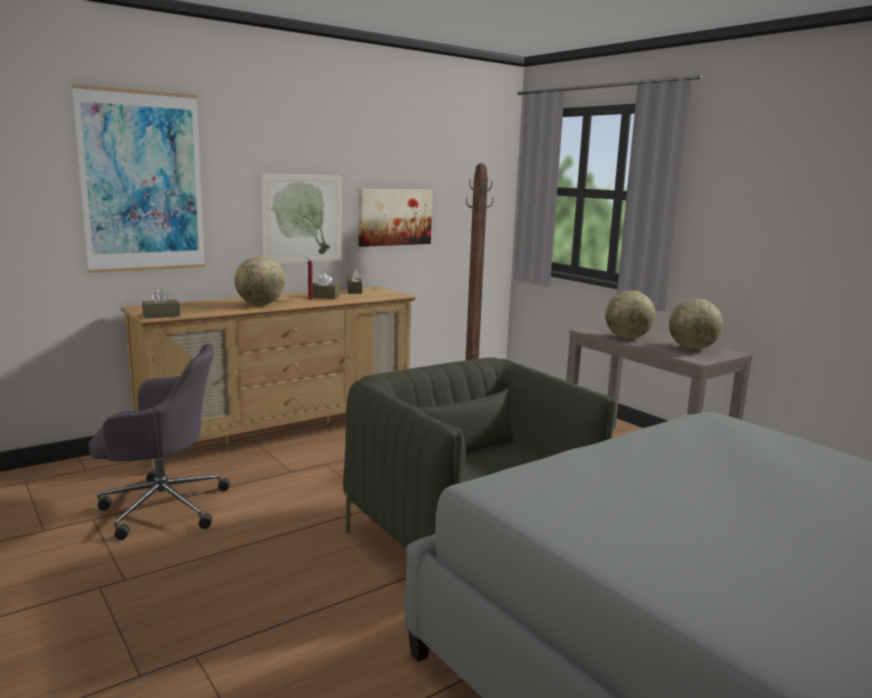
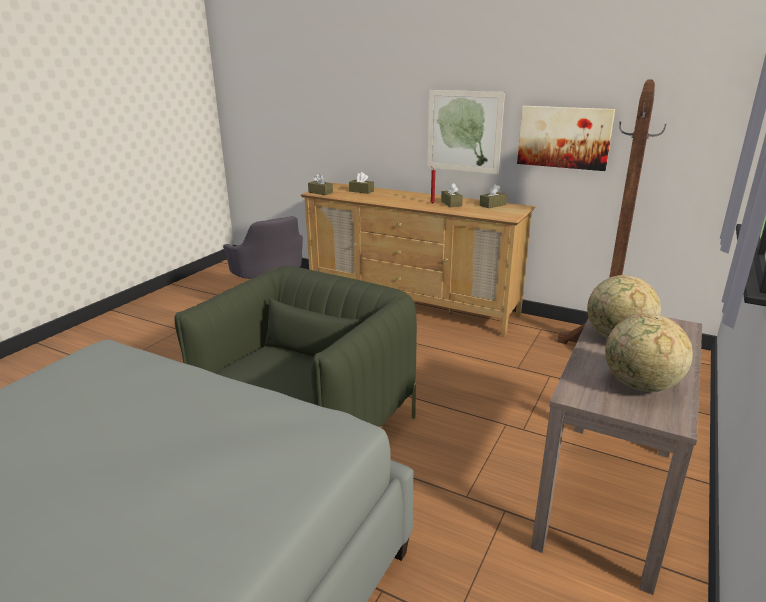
camera: 65 degrees right, 10 degrees up
(142, 182) = (348, 96): picture -> none
(199, 305) = (361, 191): none -> brown tissue box
(261, 304) = (390, 199): globe -> none

